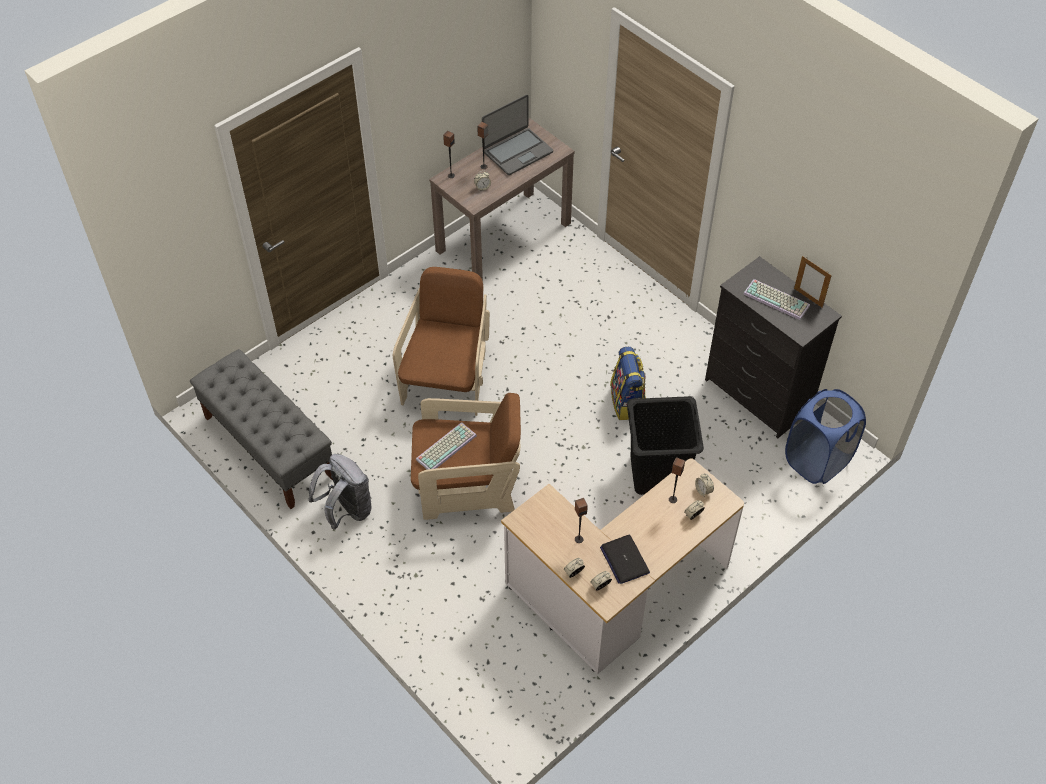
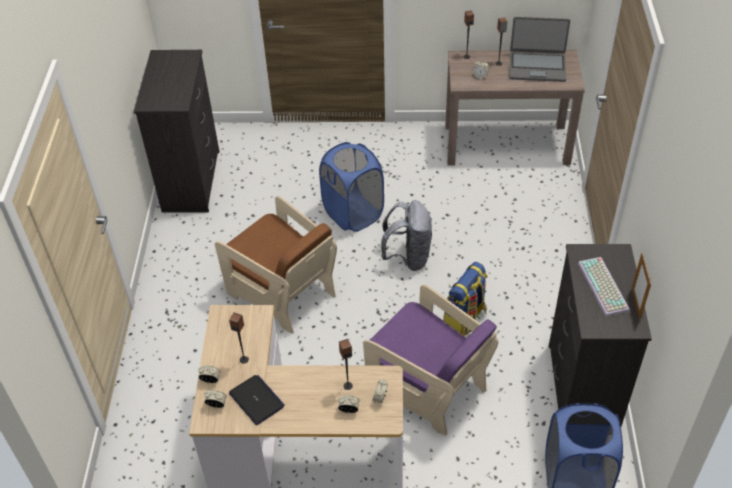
camera: 45 degrees right, 5 degrees down
(268, 447) = (192, 180): grey bench -> black dresser
(346, 510) = (189, 252): grey backpack -> grey backpack (408, 257)
(446, 446) = (266, 242): keyboard -> none
(447, 379) = (353, 213): brown armchair -> blue laundry basket
(624, 560) = (257, 400): laptop -> laptop turned 120 degrees clockwise
(658, 474) = (427, 387): black laundry basket -> purple armchair

